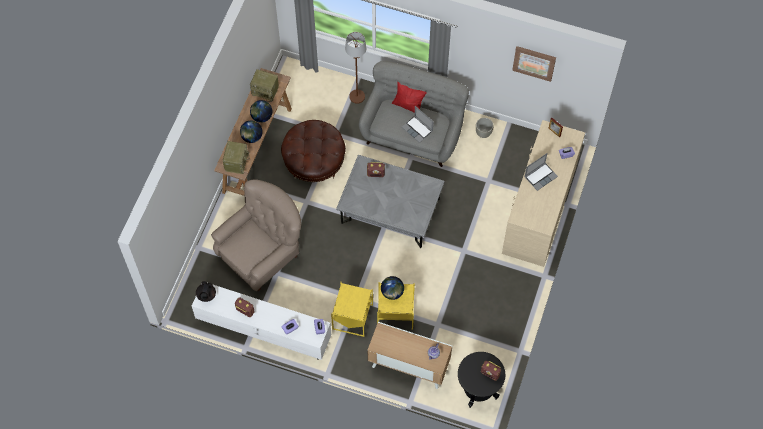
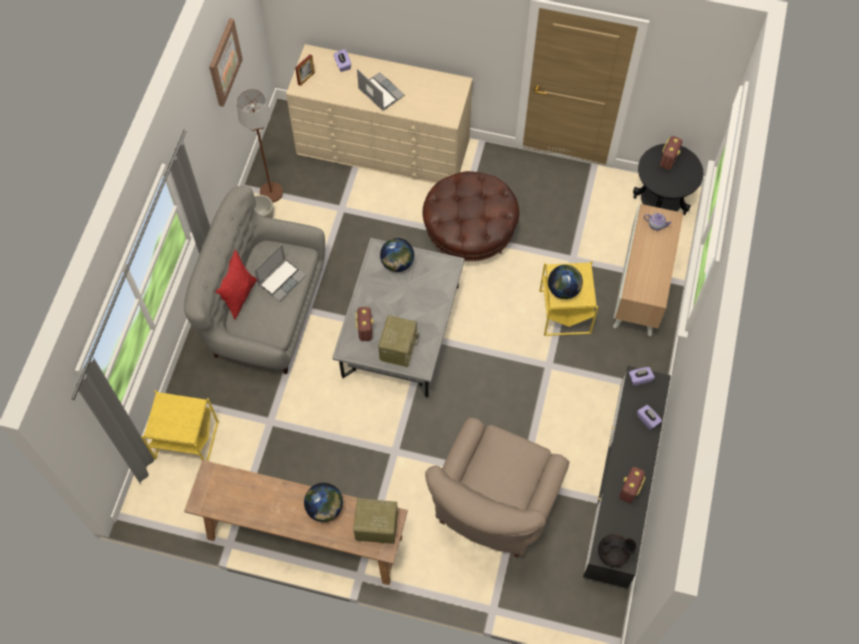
camera: 95 degrees left, 0 degrees up
(261, 117) = (284, 497): globe -> globe (397, 263)
(262, 254) = (493, 507): beige armchair -> beige armchair turned 105 degrees counterclockwise
(264, 330) = (620, 488): white tv stand -> black tv stand
(266, 91) = (231, 496): radio -> radio (398, 348)
(314, 161) = (321, 447): brown ottoman -> brown ottoman (469, 231)
(352, 317) = (579, 368): yellow side table -> yellow side table (187, 441)
(357, 96) = (200, 394): brown floor lamp -> brown floor lamp (271, 192)

